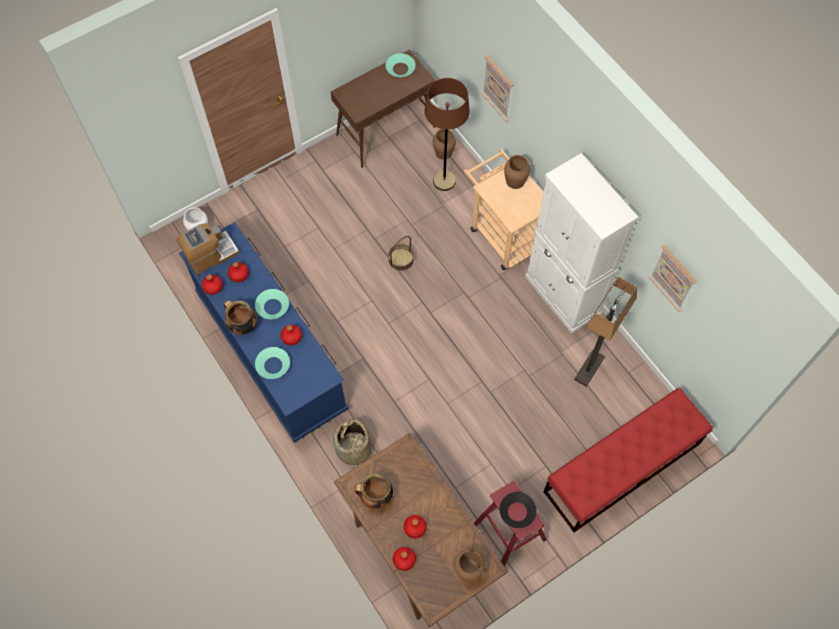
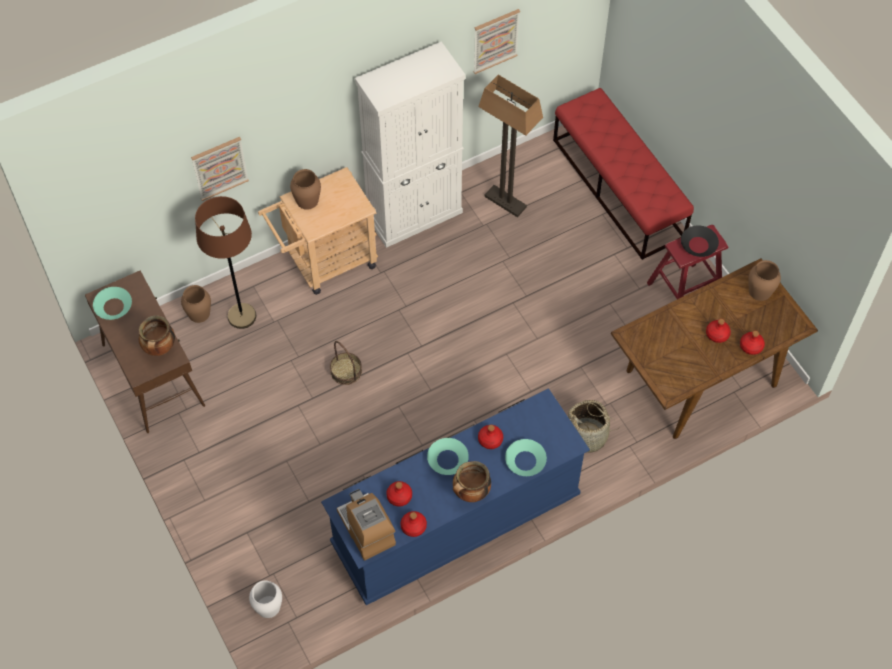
camera: 85 degrees left, 5 degrees down
(375, 497) = (683, 368): cooking pot -> cooking pot (160, 348)

